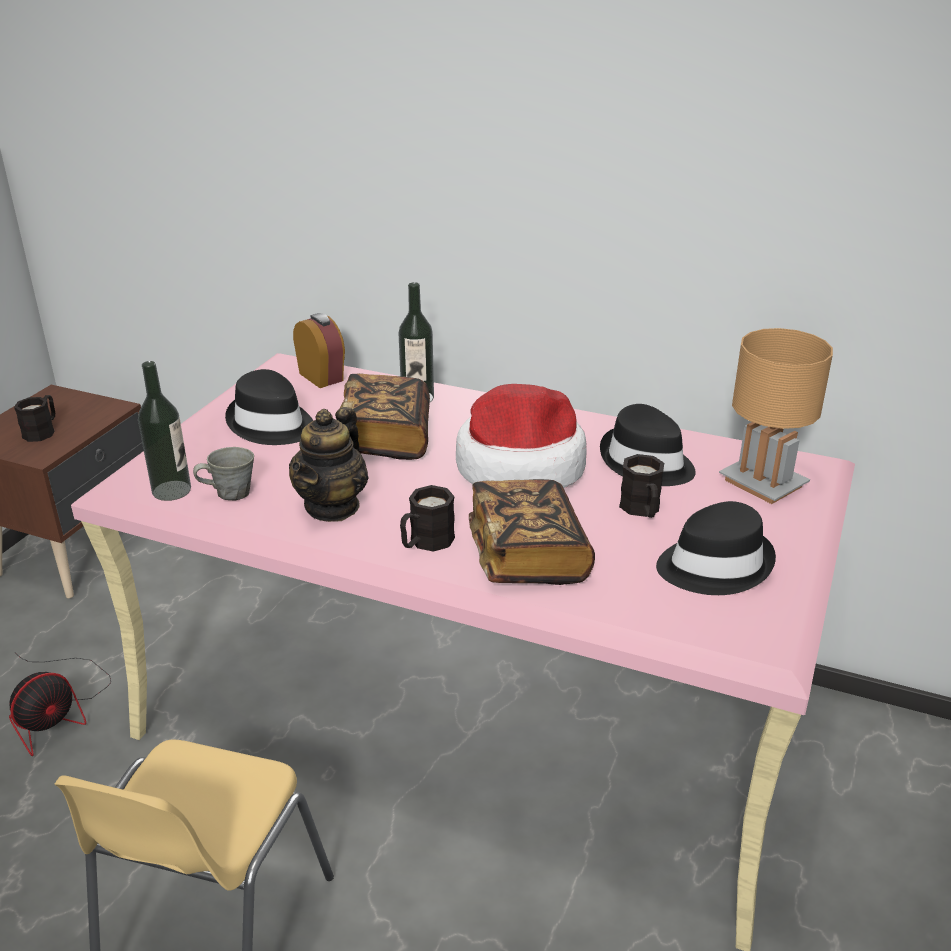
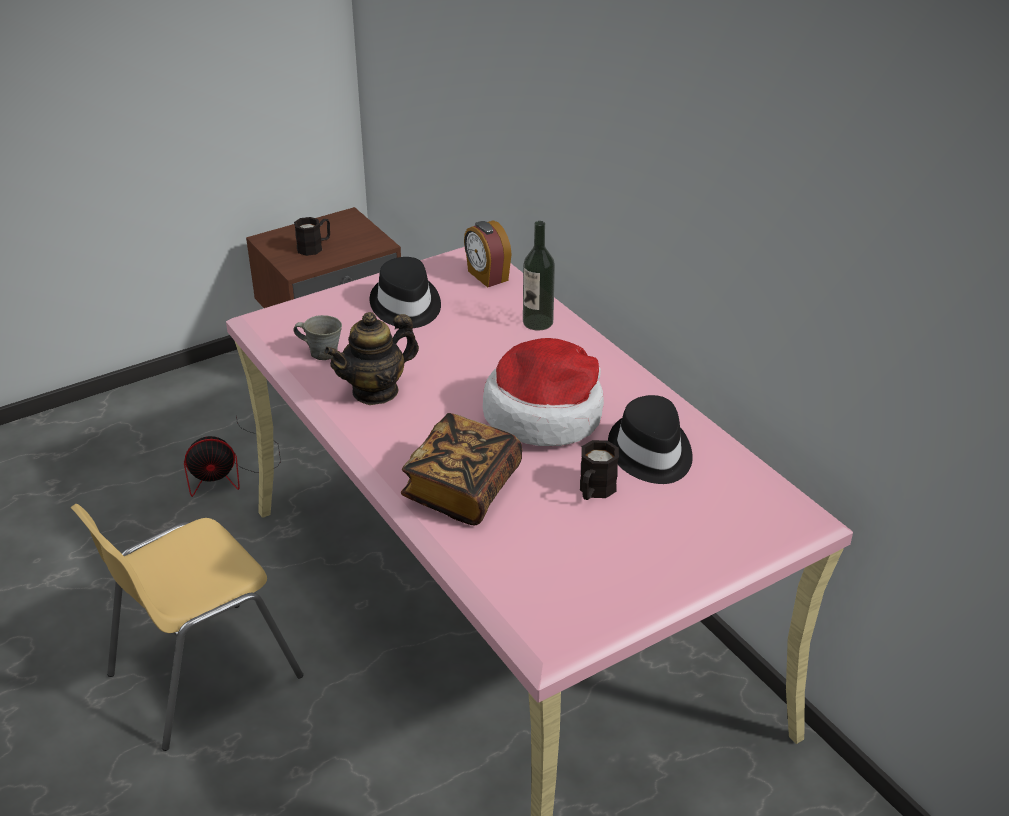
camera: 35 degrees right, 5 degrees up
(171, 490) = (288, 335): bottle -> none
(322, 377) = (487, 276): alarm clock -> alarm clock turned 150 degrees clockwise
(386, 438) = (473, 349): book -> none
(425, 542) = (405, 446): black mug -> none
(714, 565) = (592, 559): black hat -> none
(762, 484) = (725, 513): brown table lamp -> none

